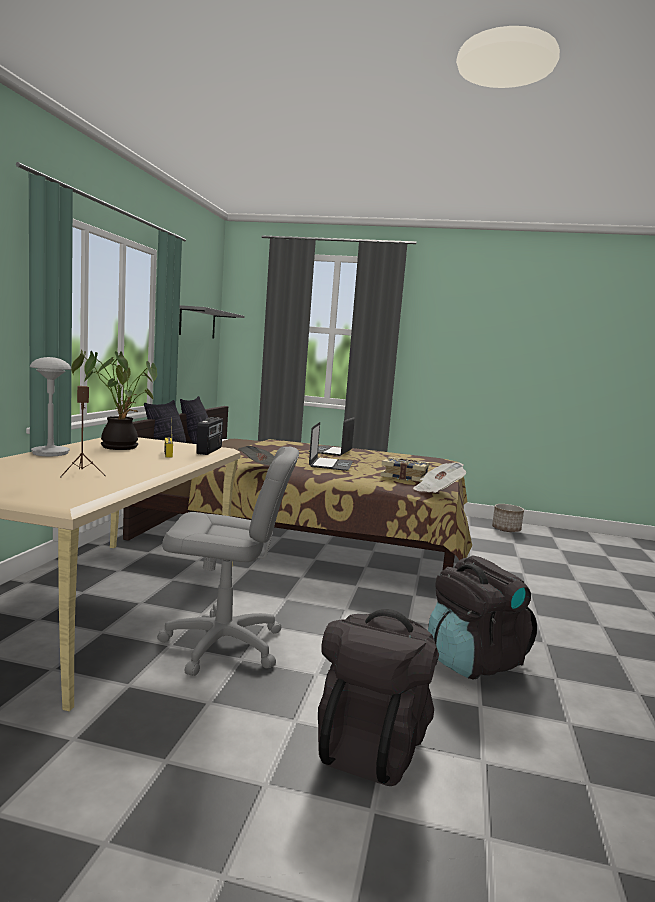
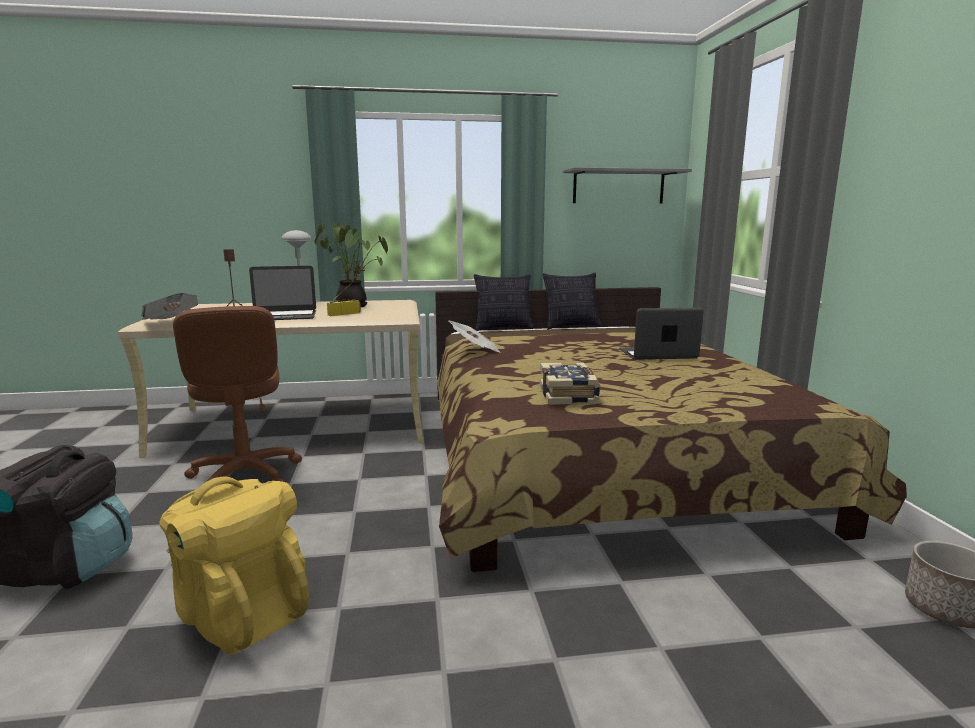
camera: 70 degrees right, 5 degrees up
(210, 450) = (383, 317): radio -> none
(223, 645) = (244, 476): grey office chair -> brown office chair
(331, 464) = (565, 363): laptop -> laptop (283, 316)
(437, 490) = (517, 417): newspaper -> newspaper (171, 322)
(473, 661) = (241, 613): black backpack -> yellow backpack

